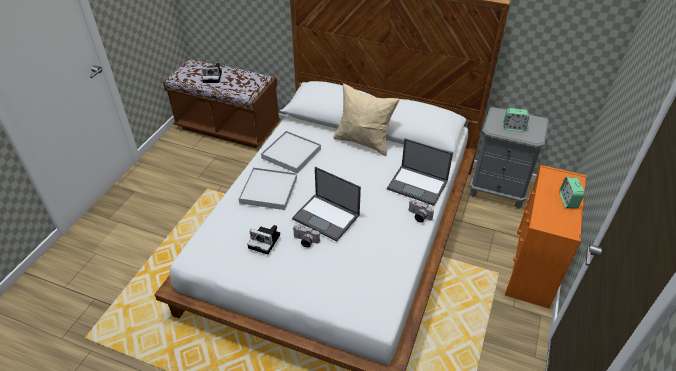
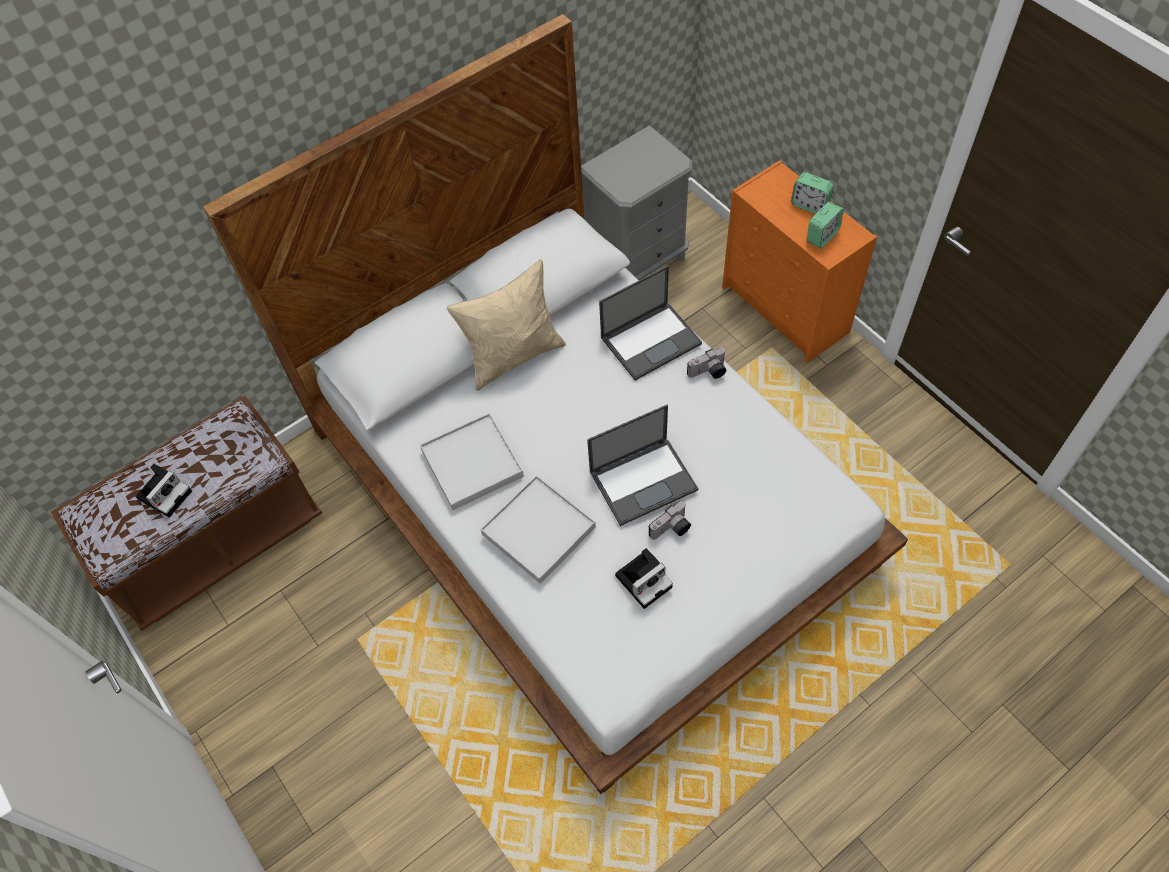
camera: 55 degrees left, 15 degrees up
(513, 127) = (641, 170): alarm clock -> alarm clock (822, 236)

